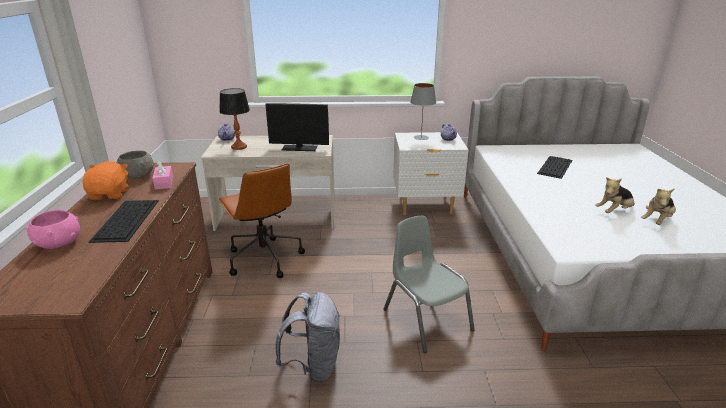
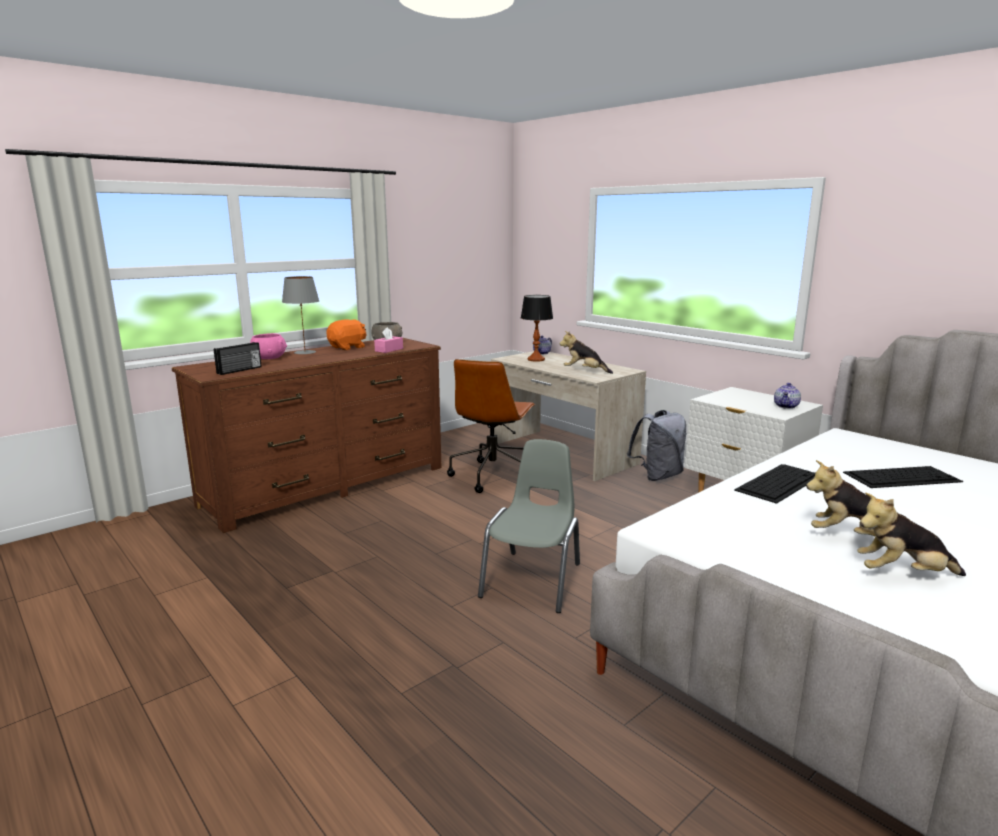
camera: 50 degrees right, 10 degrees down
(79, 275) = (240, 370): none -> radio
(126, 219) = (321, 358): keyboard -> keyboard (779, 482)
(299, 148) = (584, 371): monitor -> plush toy
(313, 366) = (387, 553): grey backpack -> grey backpack (658, 476)
(421, 137) = (752, 397): grey table lamp -> grey table lamp (305, 352)

